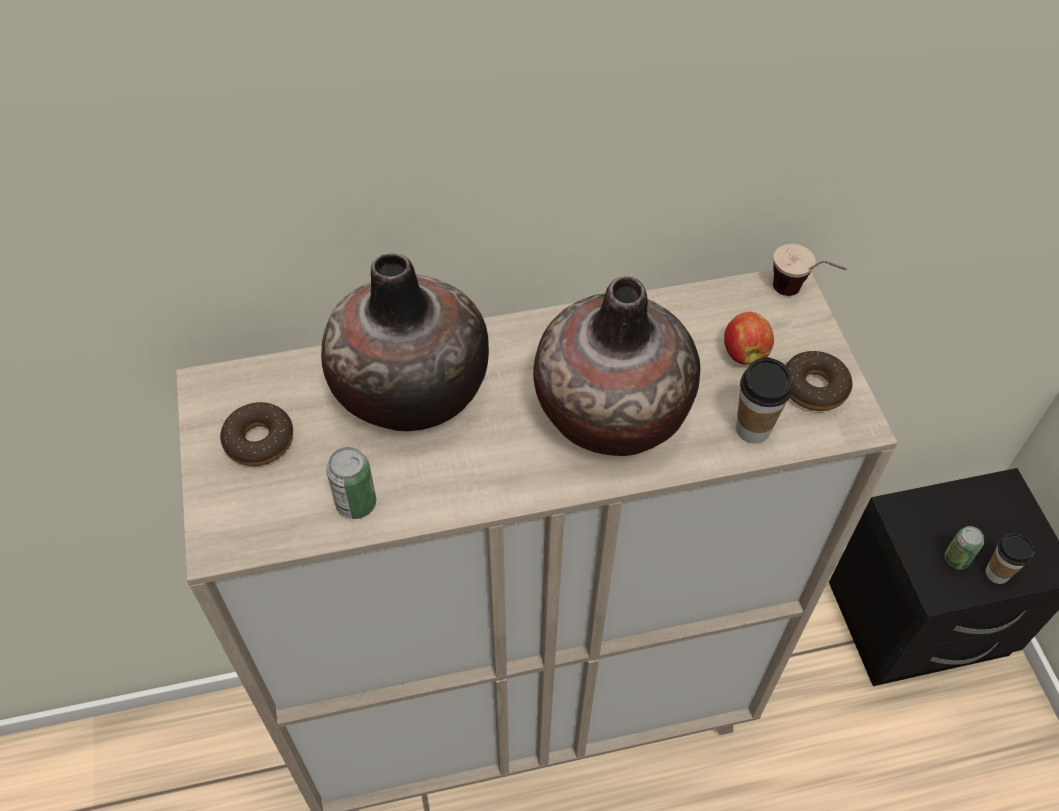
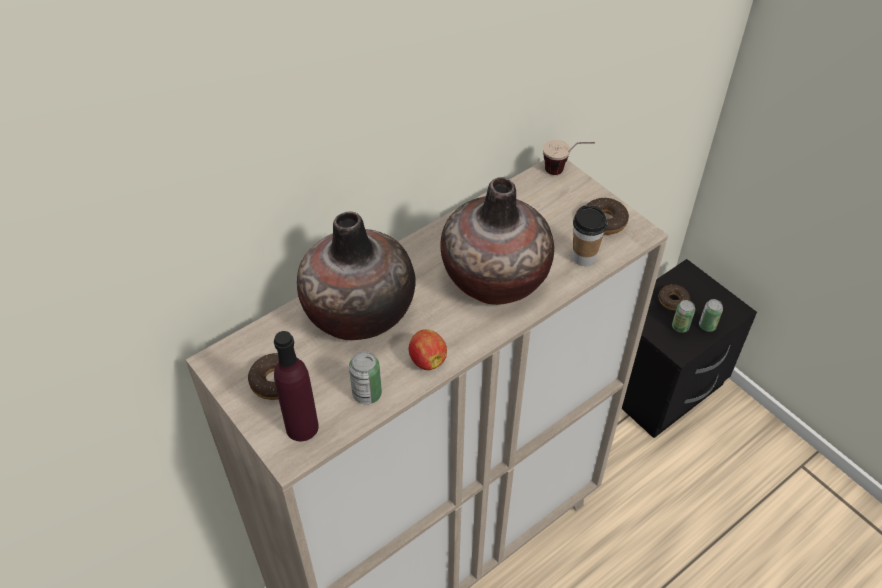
camera: 25 degrees left, 5 degrees down
(254, 513) = (302, 427): none -> purple bottle
(744, 352) = (552, 215): apple -> apple (427, 360)
(965, 519) = (673, 301): none -> donut
(997, 573) = (707, 326): cup -> can

